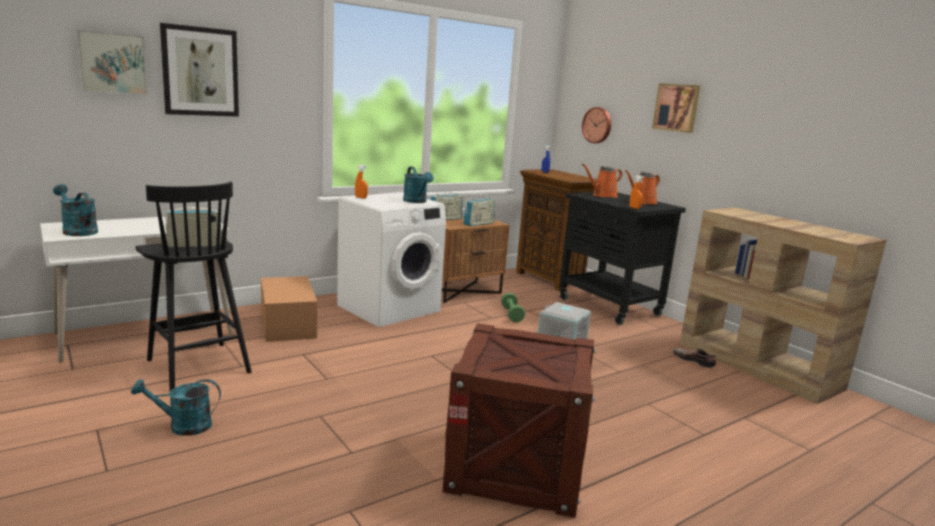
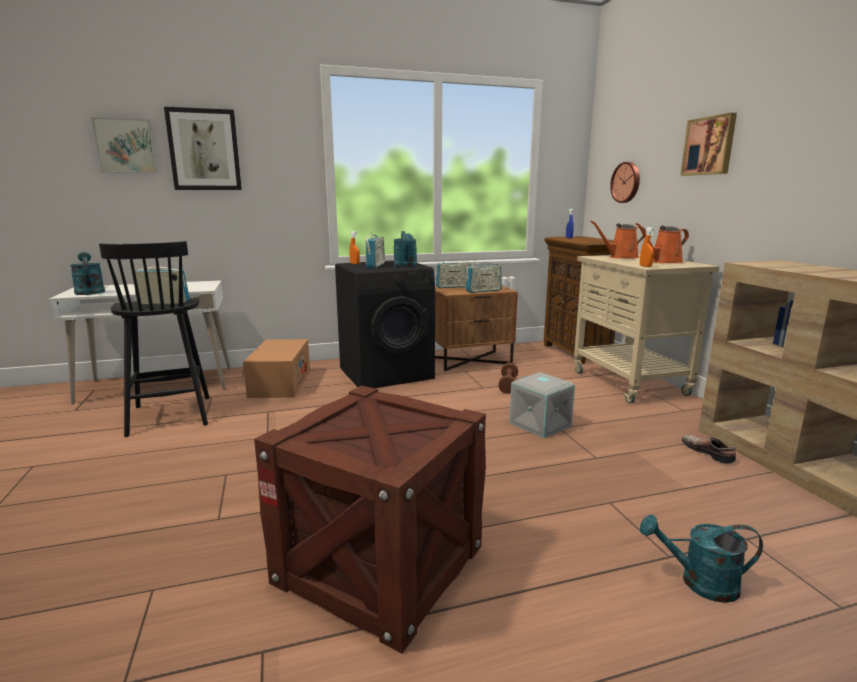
camera: 20 degrees right, 0 degrees up
(183, 426) = (100, 470): turquoise watering can -> turquoise watering can (699, 582)
(385, 200) = (375, 265): none -> radio
(390, 308) = (387, 373): white washing machine -> black washing machine
(511, 314) = (508, 385): green dumbbell -> brown dumbbell
(609, 307) = (629, 384): black cart -> beige cart

